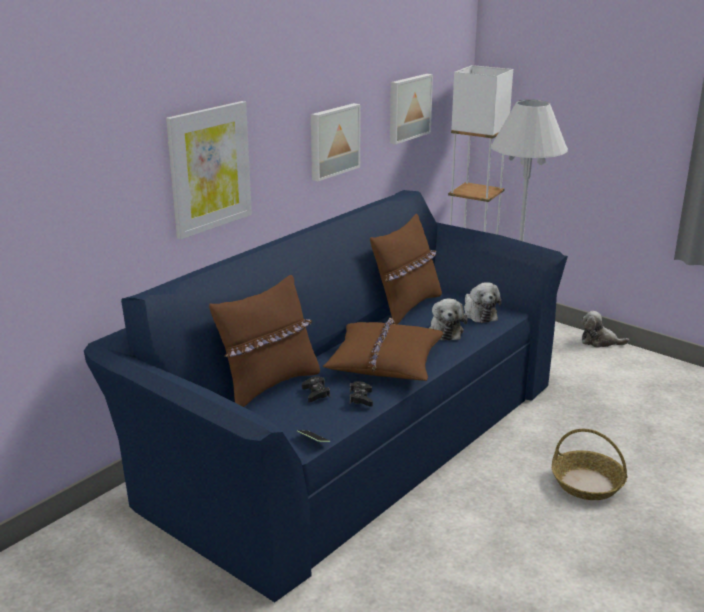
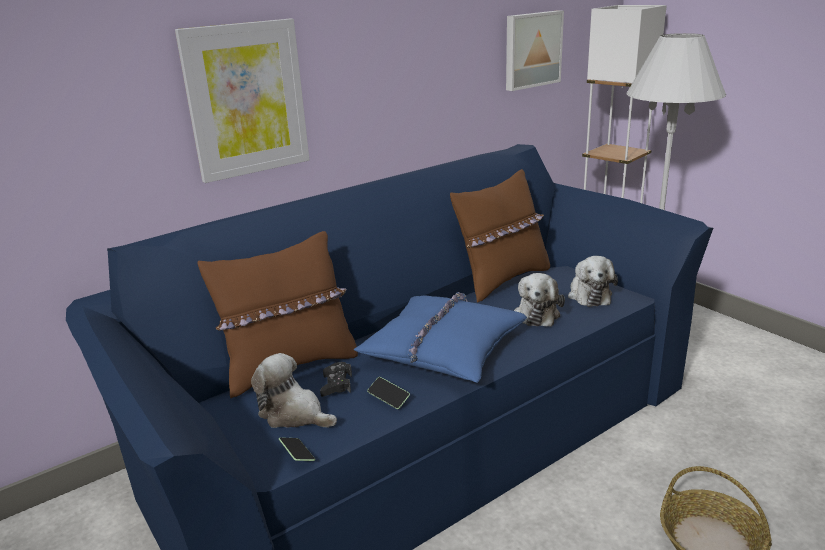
camera: 15 degrees right, 0 degrees up
(333, 141) = (426, 80): picture -> none
(361, 398) = (388, 398): black game controller -> phone
(385, 361) = (443, 348): brown pillow -> blue pillow
(599, 342) = (759, 337): plush toy -> plush toy (294, 414)

